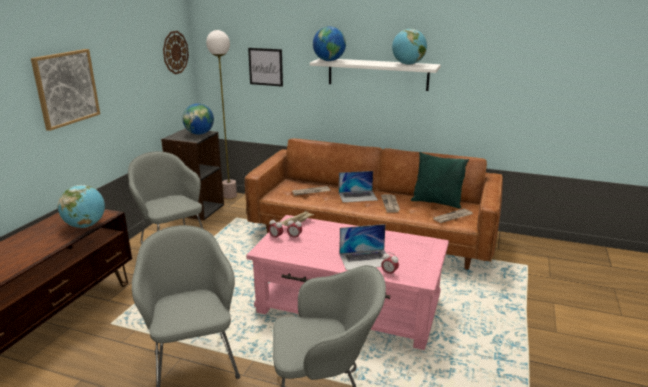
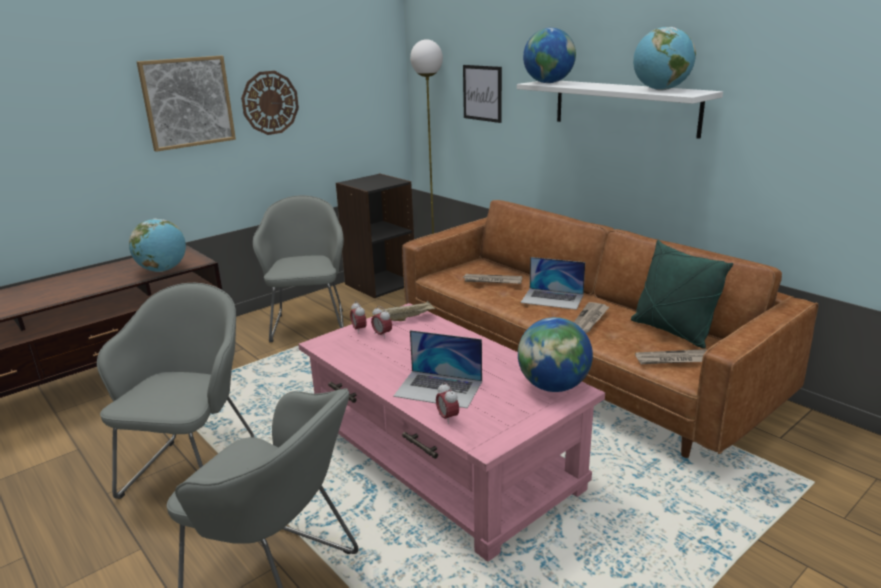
camera: 30 degrees right, 0 degrees up
(175, 52) = (373, 70): wall clock -> wall clock (270, 103)
(199, 134) = (386, 181): globe -> globe (553, 386)

